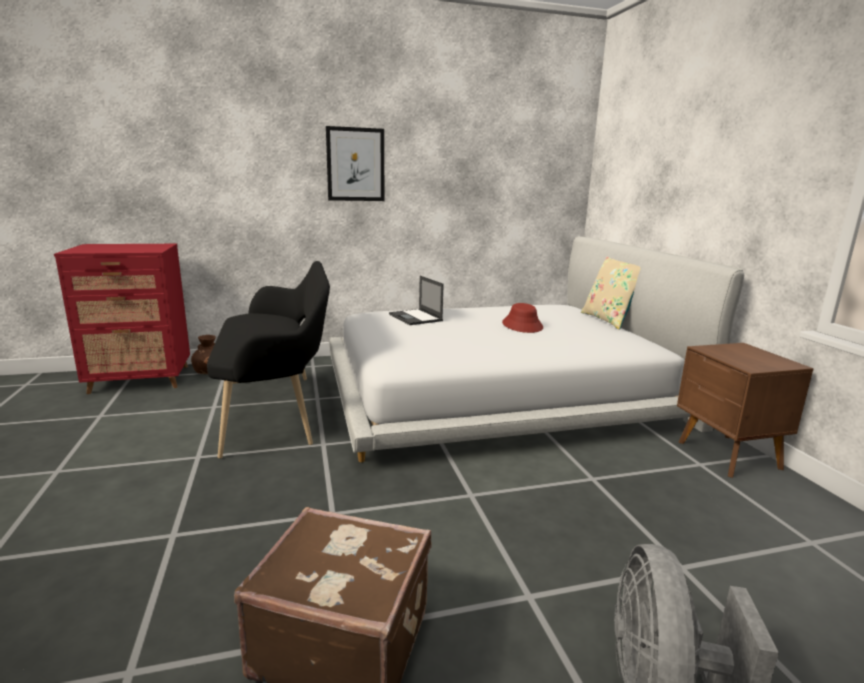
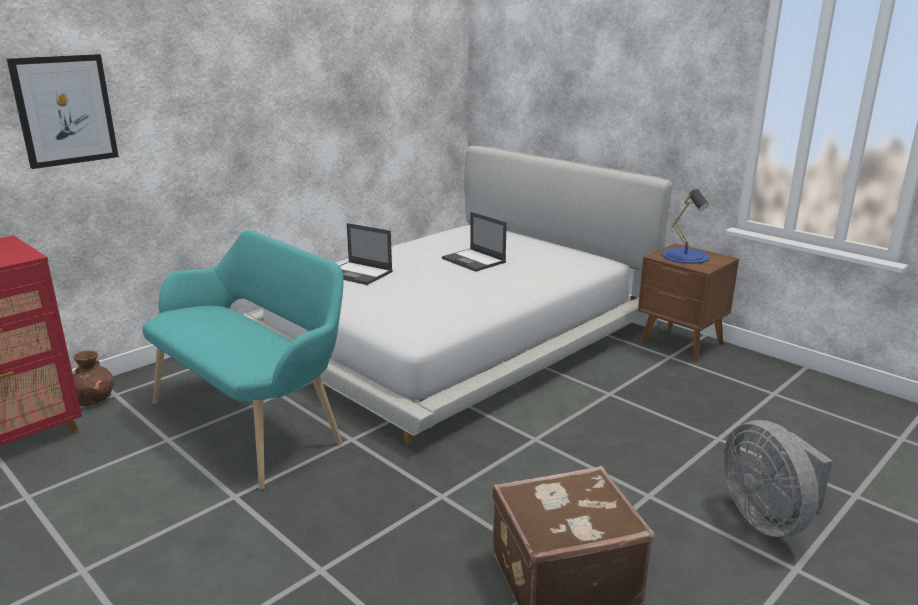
camera: 30 degrees left, 5 degrees up
(278, 410) = (254, 420): black bench -> turquoise bench
(355, 164) = (232, 94): picture -> picture (65, 110)
(522, 325) = (474, 260): red hat -> laptop
(609, 320) = (536, 236): beige pillow -> none
(741, 354) = (685, 256): none -> blue table lamp

